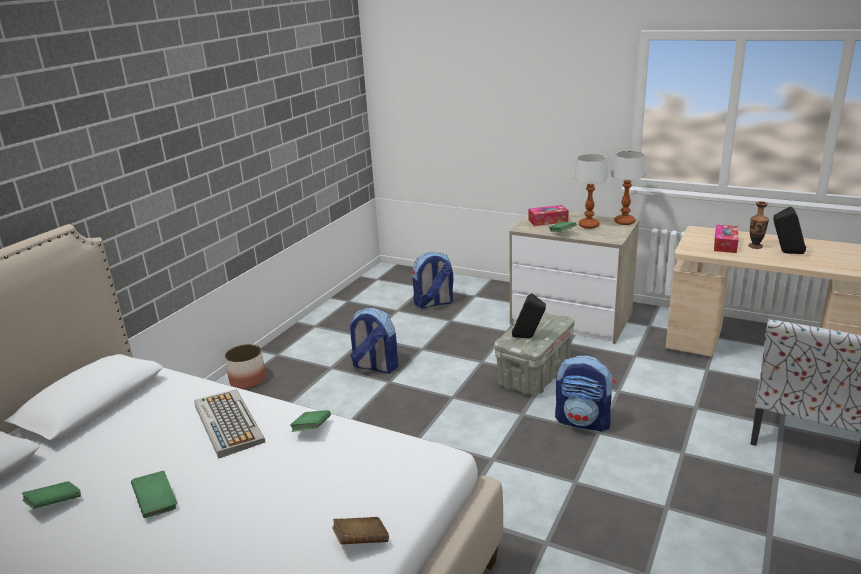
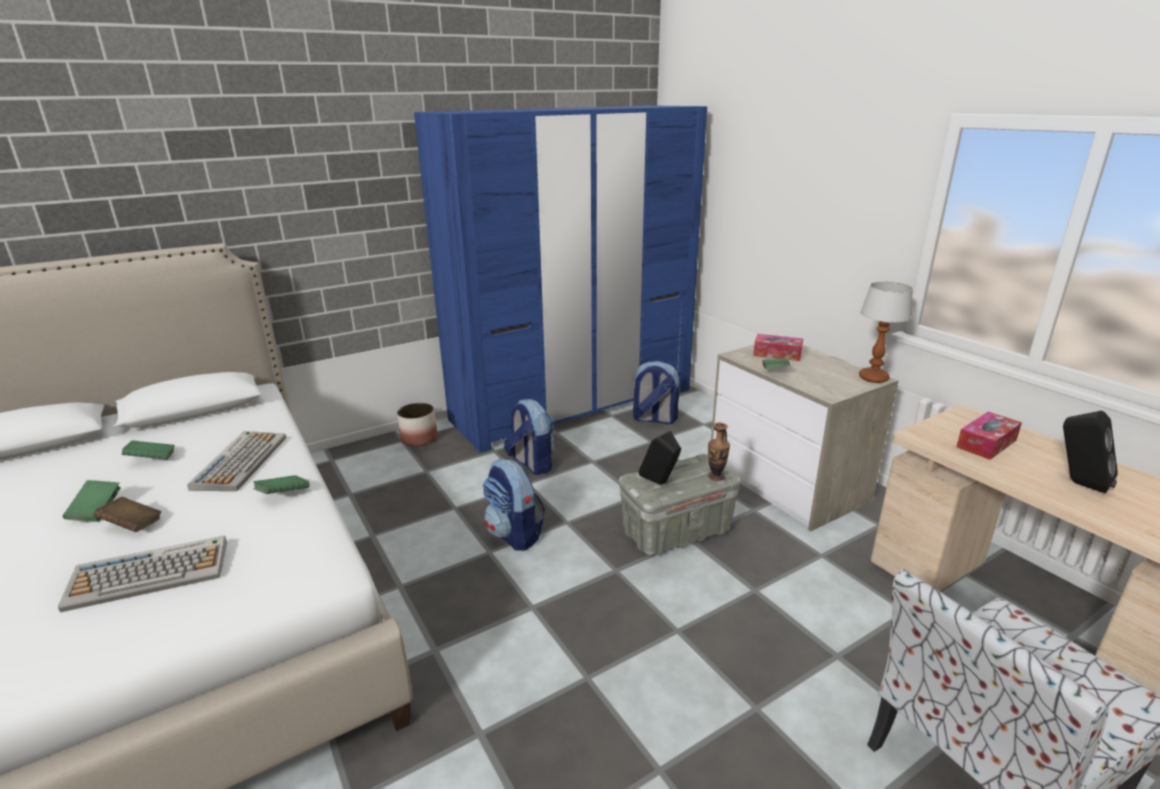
camera: 30 degrees right, 0 degrees up
(54, 504) = (54, 481): green book -> green book (152, 459)
(297, 515) = (151, 574): none -> keyboard
(356, 310) = (574, 404): none -> blue wardrobe
(361, 541) = (148, 628): brown book -> brown book (132, 525)
(583, 421) = (674, 609): backpack -> backpack (514, 534)
(588, 226) = (819, 371): table lamp -> none
(755, 246) = (1034, 459): vase -> vase (716, 476)

